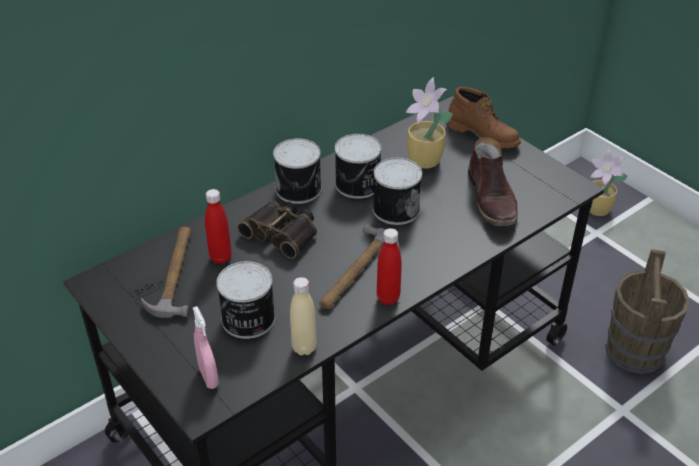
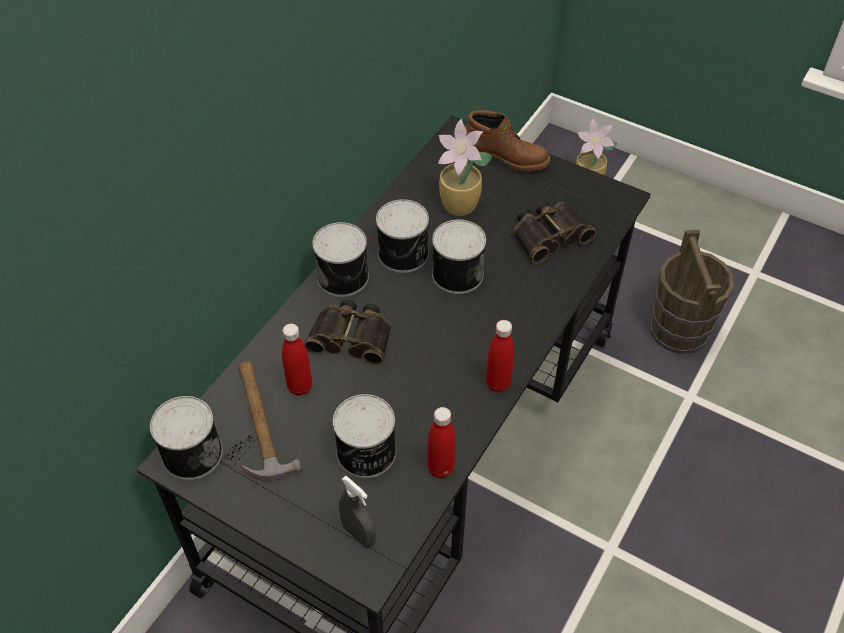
camera: 20 degrees left, 10 degrees up
(110, 281) = (191, 453): none -> can
(208, 377) = (359, 534): pink spray bottle -> grey spray bottle
(304, 348) = (440, 468): beige bottle -> red bottle
(357, 271) = (452, 361): hammer -> none
(492, 199) = (548, 235): brown boot -> binoculars

